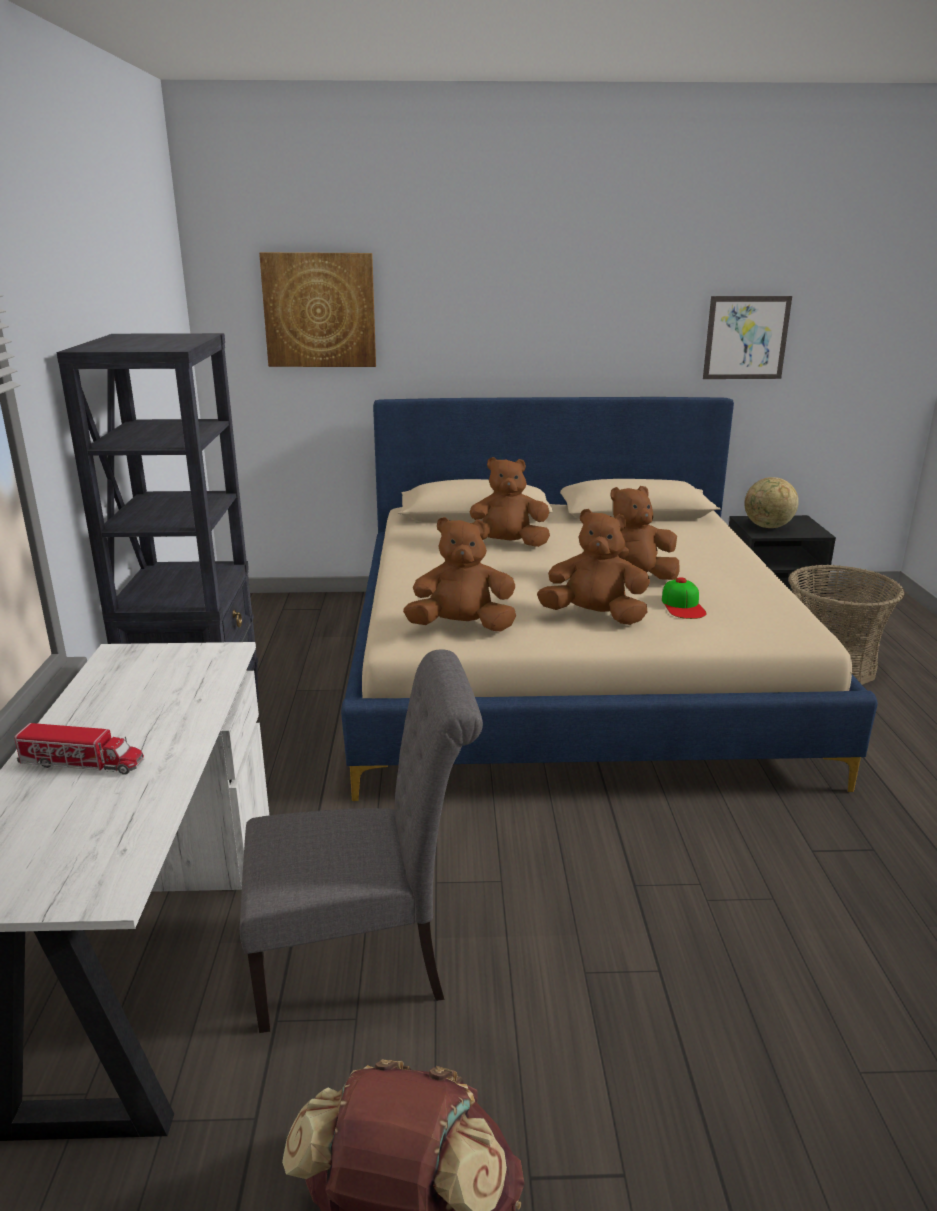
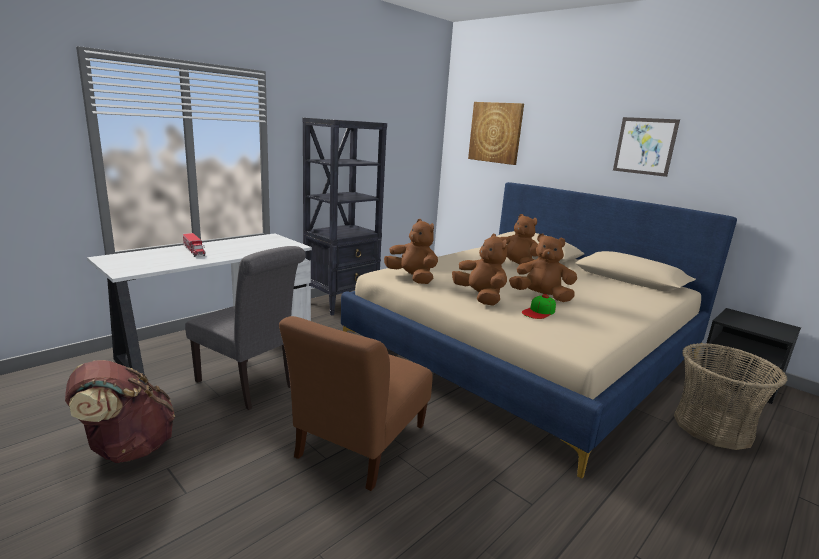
camera: 45 degrees right, 5 degrees down
(653, 922) = (359, 444): none -> brown chair
(746, 338) = (762, 175): picture -> picture (644, 146)
(767, 527) = (742, 320): globe -> none

